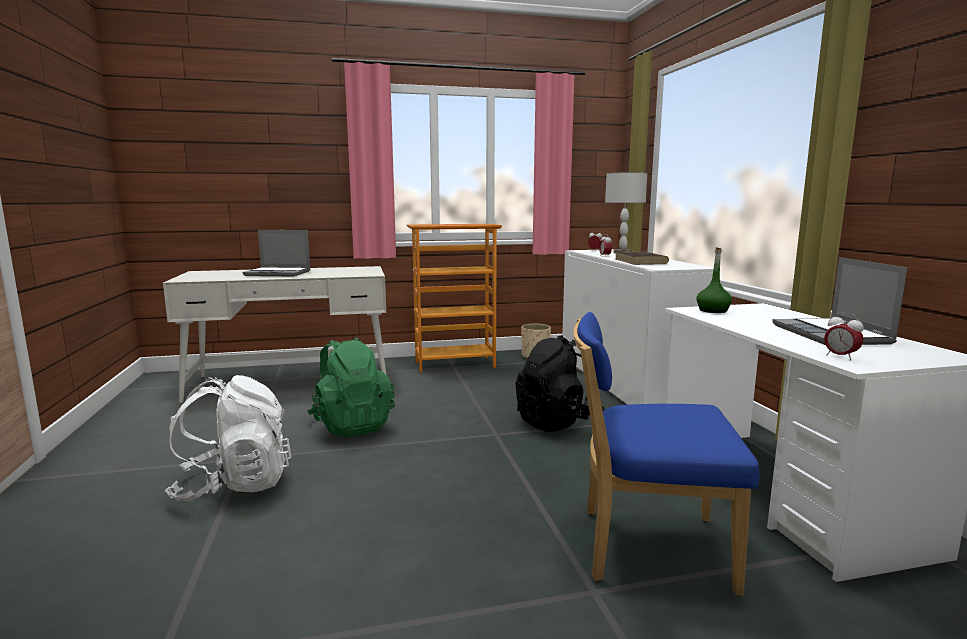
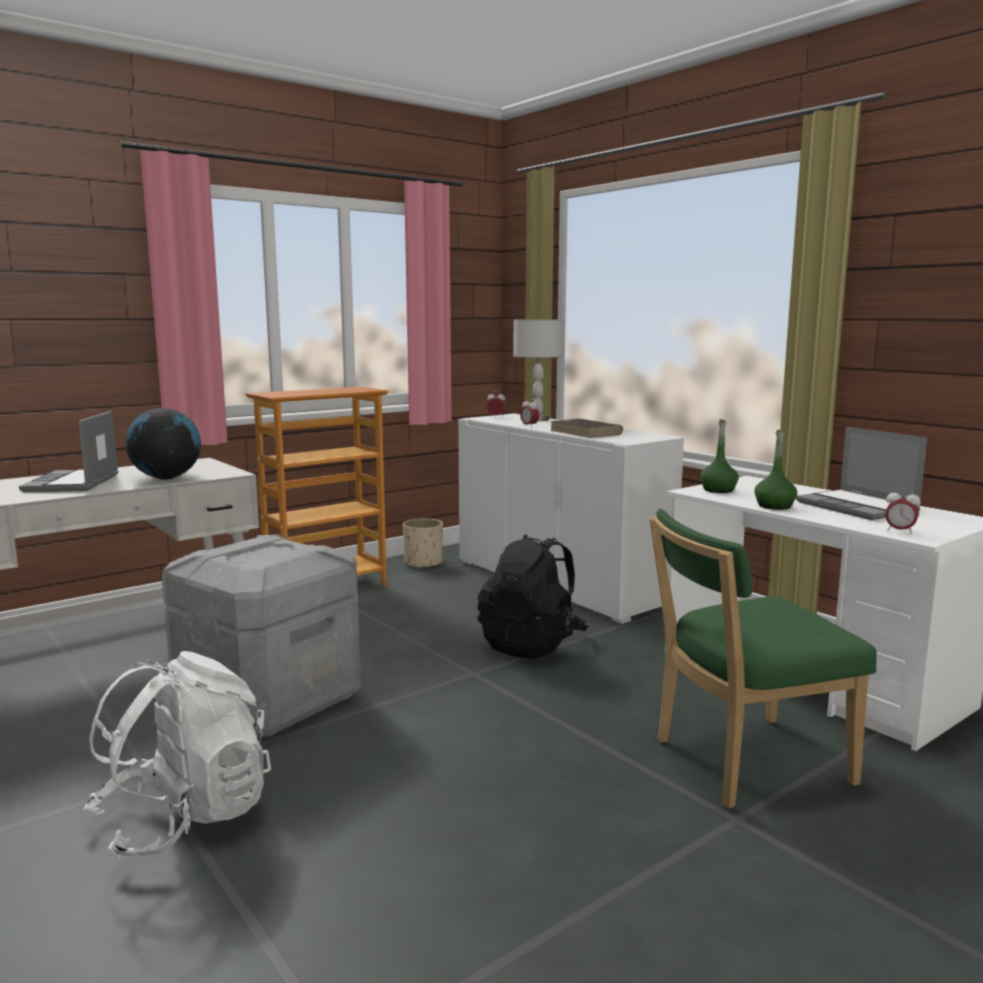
camera: 25 degrees left, 0 degrees up
(279, 273) = (73, 483): laptop -> laptop turned 105 degrees clockwise
(331, 274) = (166, 478): none -> globe
(352, 425) = (270, 699): green backpack -> grey storage box
(646, 547) = (743, 762): blue chair -> green chair
(743, 326) = (774, 506): none -> green bottle

